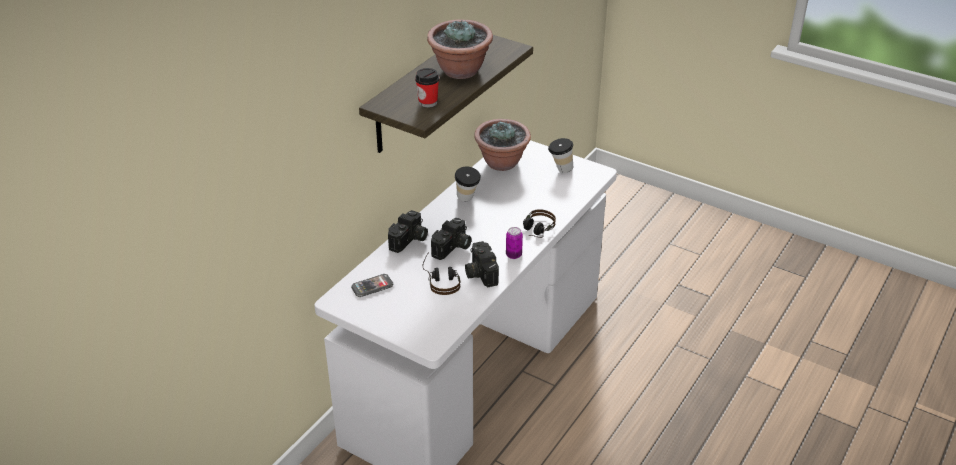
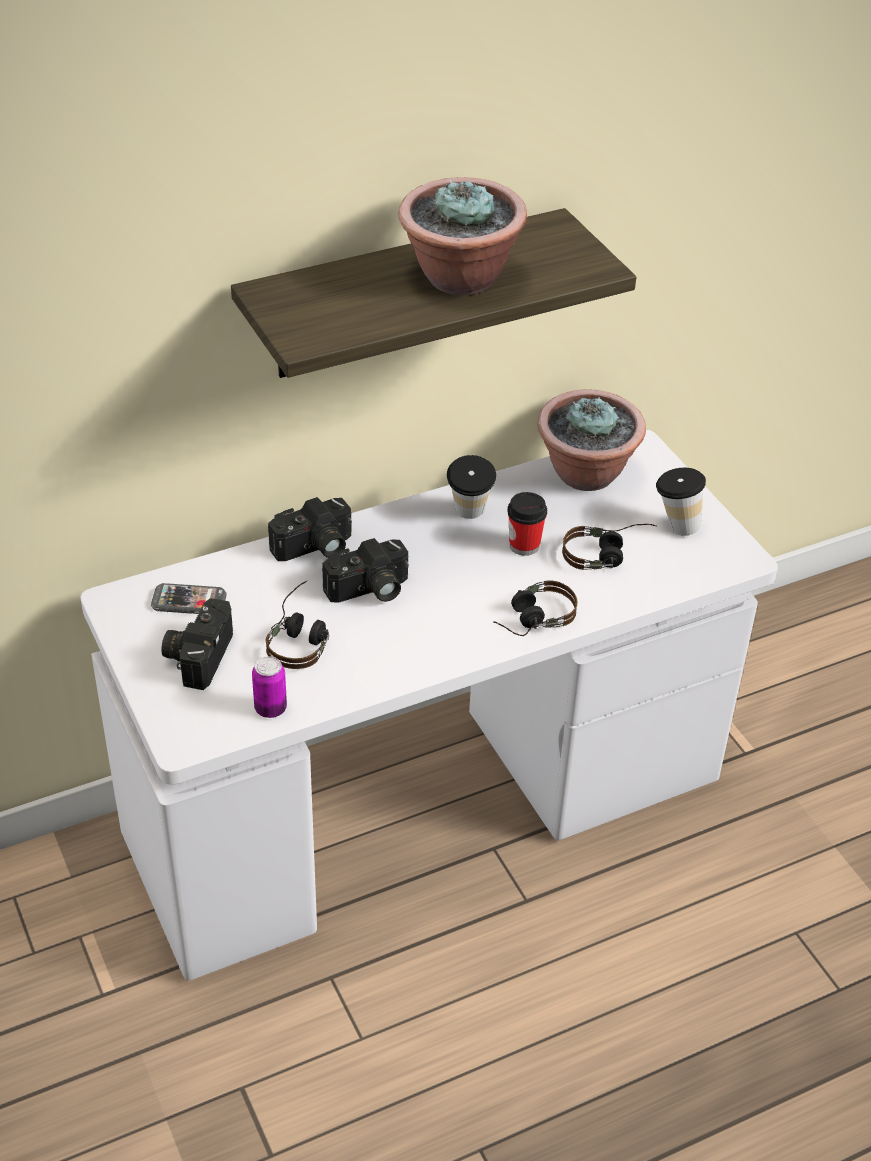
camera: 30 degrees right, 5 degrees up
(428, 102) = (345, 316): cup -> cup (524, 545)
(479, 273) = (372, 652): camera -> camera (198, 655)
(513, 255) = (455, 646): can -> can (270, 709)
(543, 192) = (608, 555): none -> headphones

